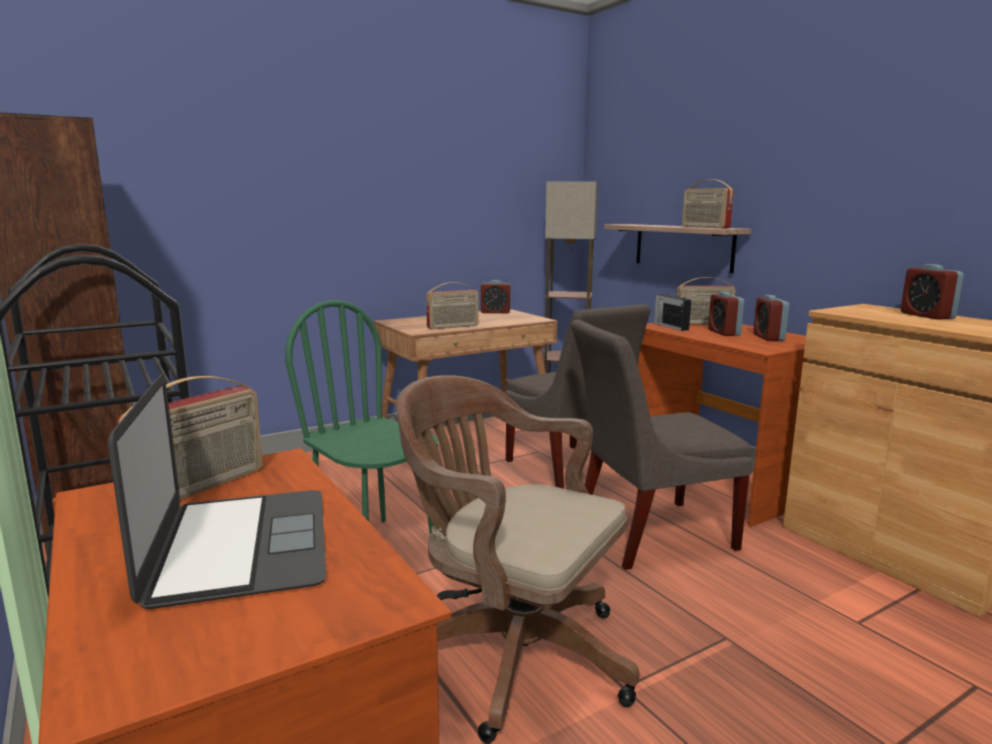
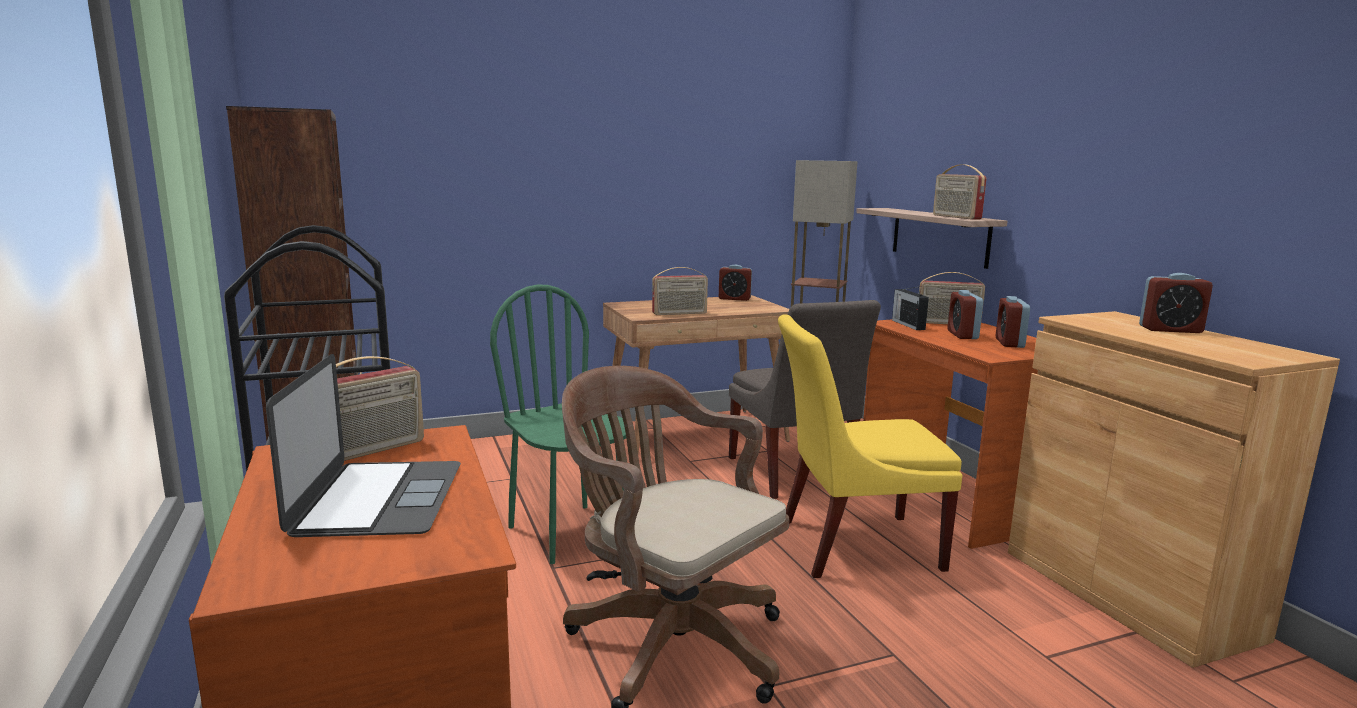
camera: 10 degrees right, 0 degrees up
(647, 533) = (851, 544): grey chair -> yellow chair
(927, 316) = (1170, 330): alarm clock -> alarm clock turned 75 degrees counterclockwise

